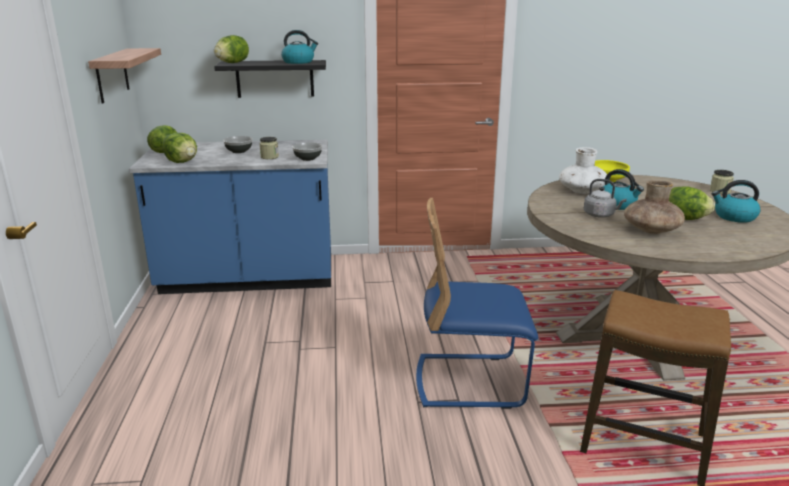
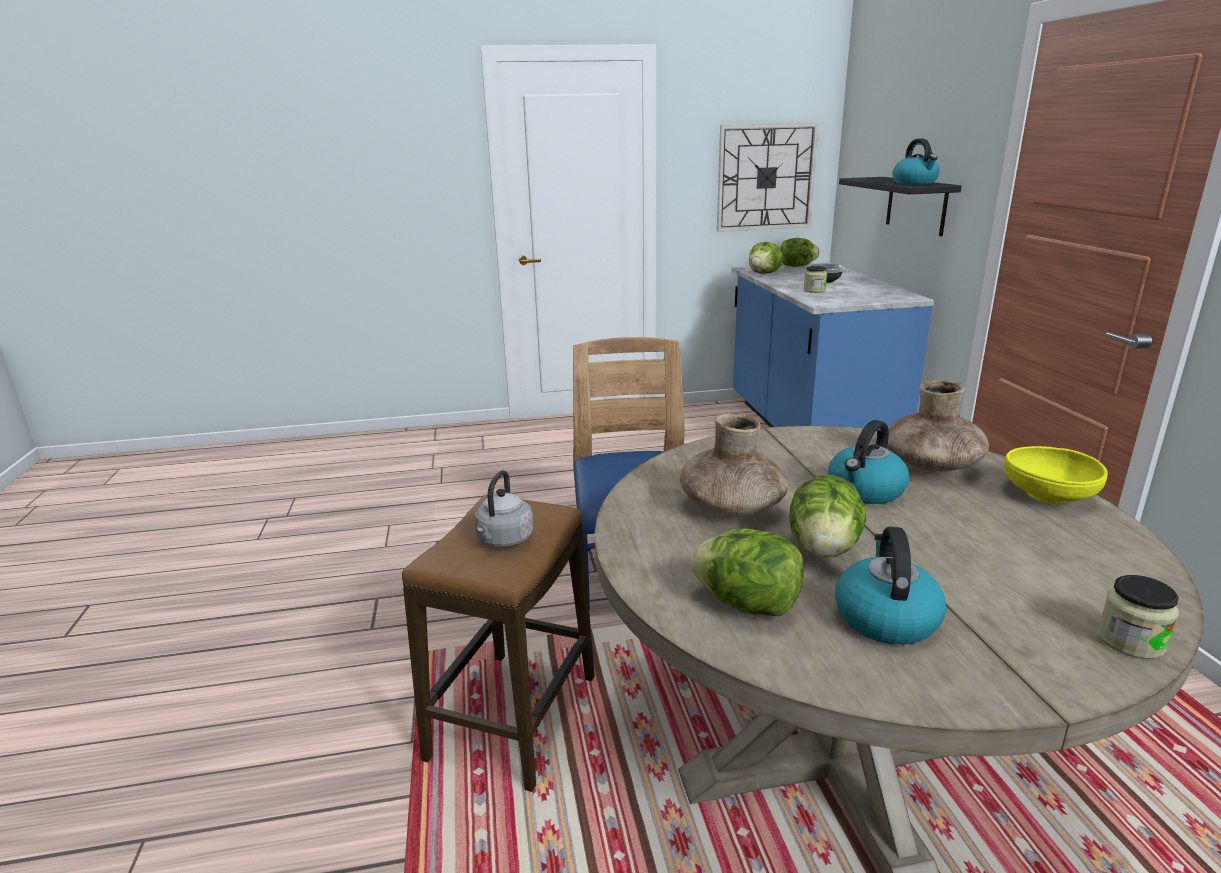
camera: 85 degrees right, 0 degrees up
(112, 75) = (765, 177): shelf -> wall clock
(232, 63) = (867, 178): lettuce -> lettuce (747, 605)
(308, 159) = (823, 301): bowl -> none
(582, 191) = (930, 466): white vase -> brown vase
(600, 215) = (790, 472): grey kettle -> grey kettle (504, 540)

